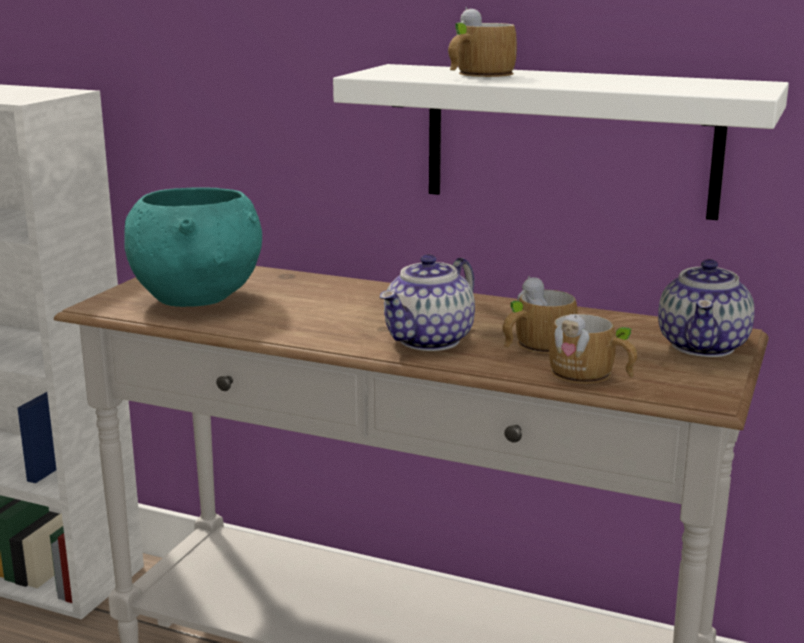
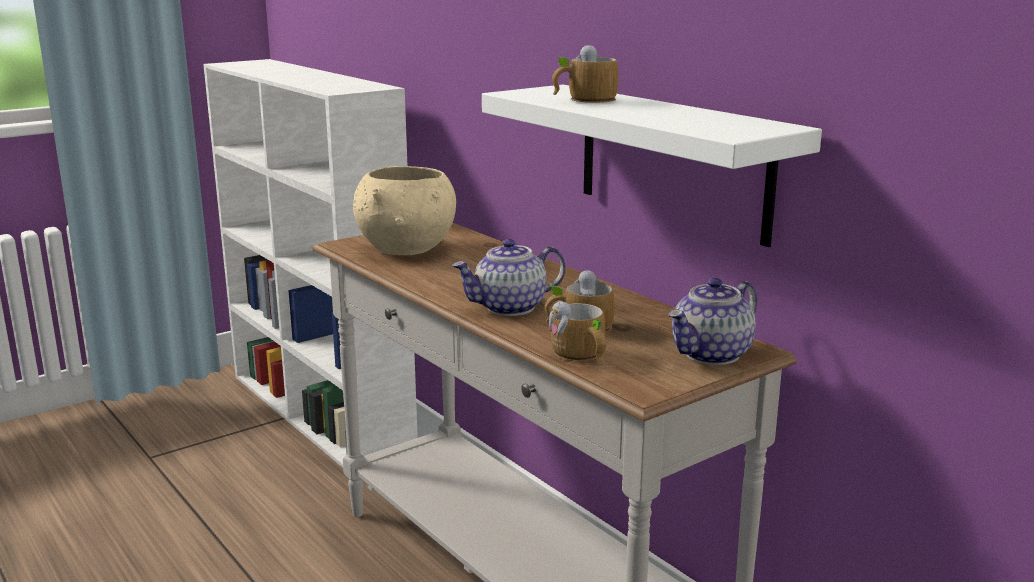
camera: 30 degrees right, 0 degrees up
(198, 298) = (407, 250): turquoise bowl -> beige bowl

